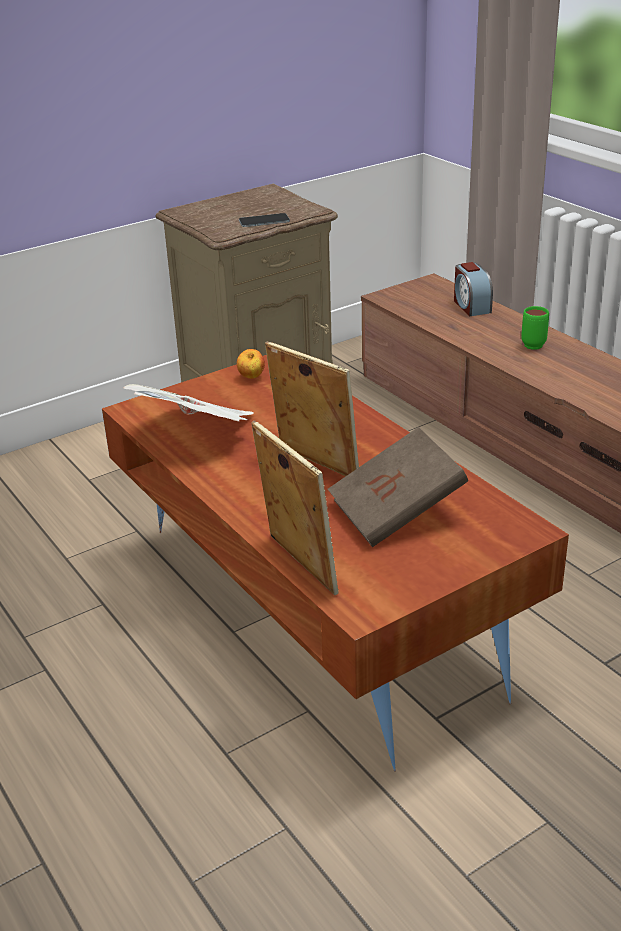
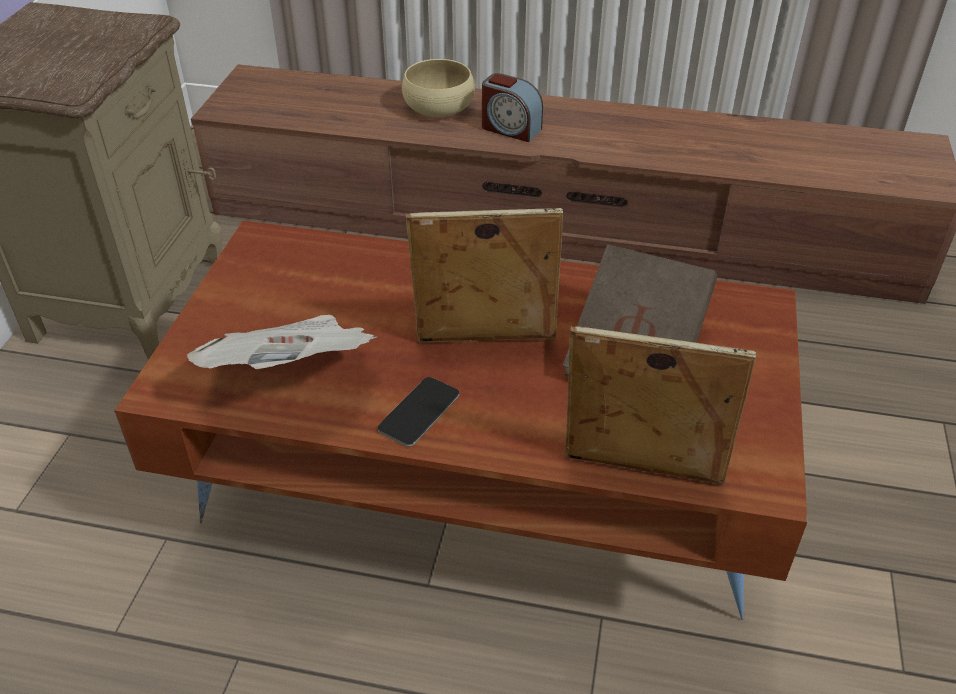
camera: 45 degrees left, 10 degrees up
(251, 377) = (258, 271): apple -> none
(264, 221) = (101, 56): phone -> phone (419, 412)
(471, 306) = (327, 88): alarm clock -> alarm clock (510, 128)
(533, 343) = (439, 107): green mug -> beige bowl

